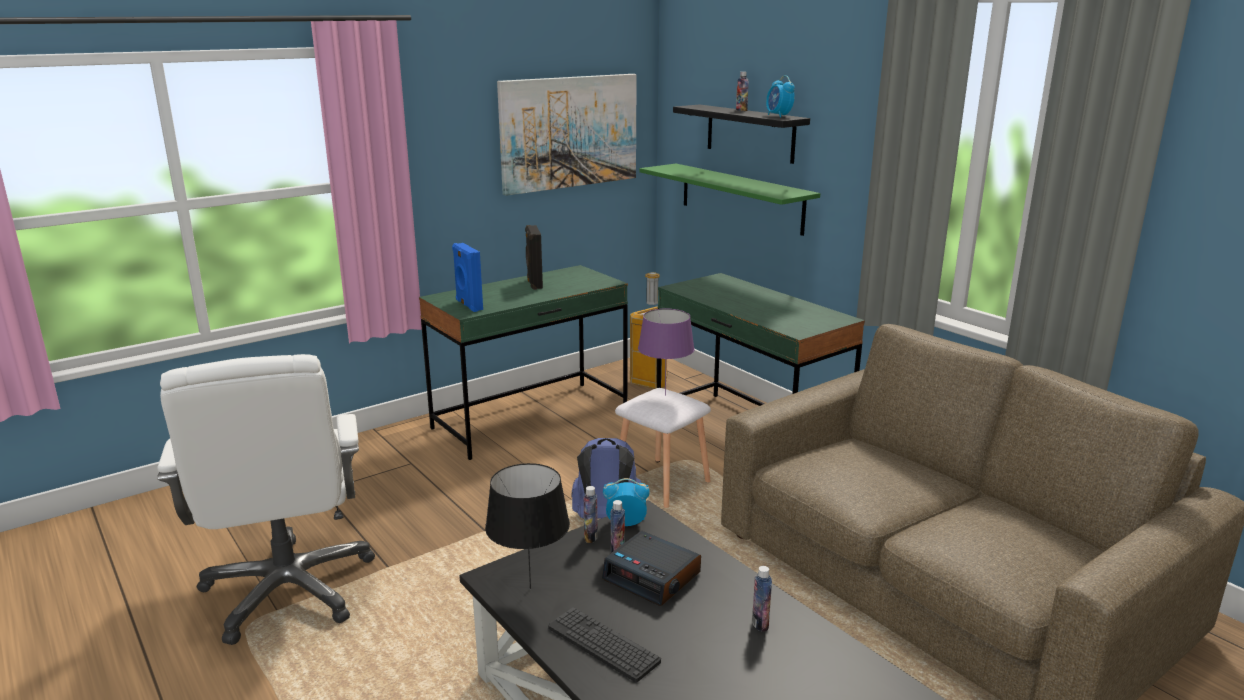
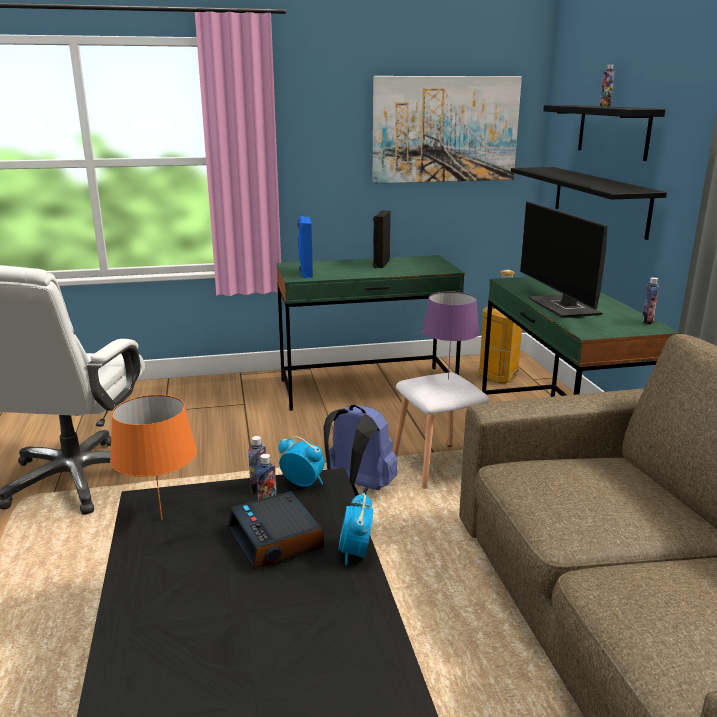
camera: 25 degrees right, 0 degrees up
(530, 588) = (162, 519): black table lamp -> orange table lamp
(603, 644) = (166, 590): keyboard -> none
(741, 198) = (599, 200): green shelf -> black shelf
(754, 309) = (564, 307): none -> monitor
(760, 624) = (332, 619): bottle -> bottle (647, 322)
(778, 116) = (633, 107): alarm clock -> alarm clock (355, 553)

